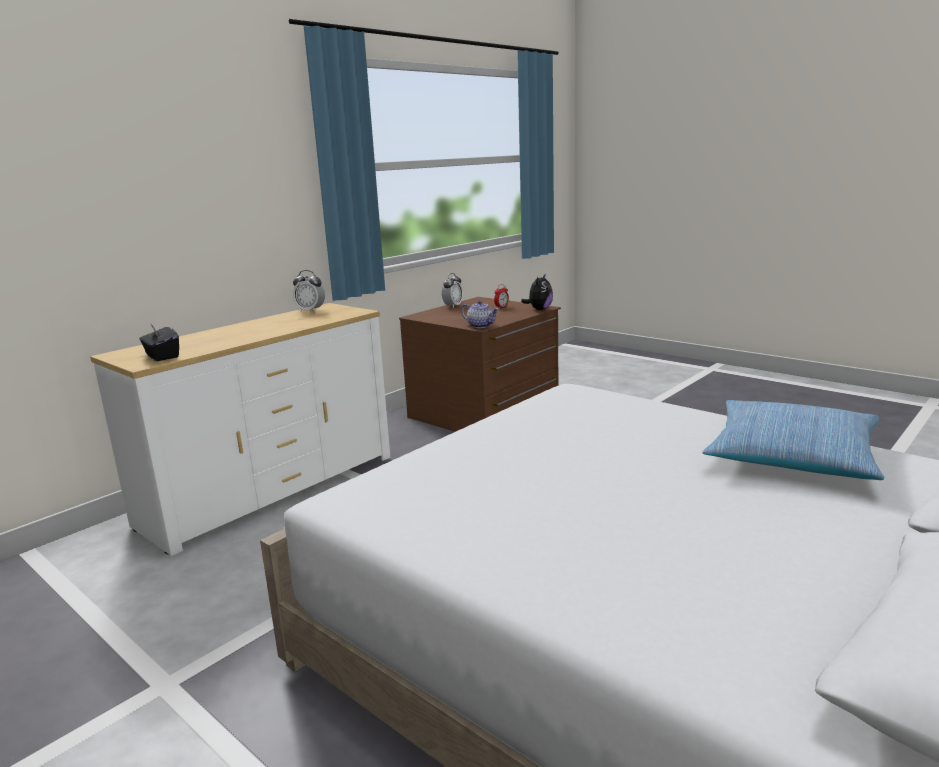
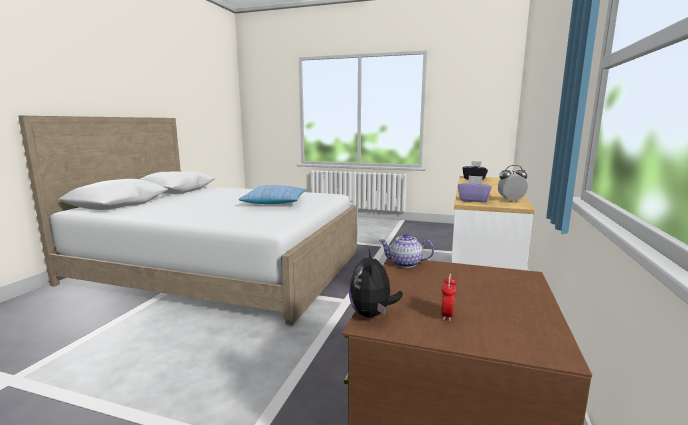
camera: 155 degrees right, 5 degrees down
(343, 313) = (473, 200): none -> purple tissue box
(453, 306) = (537, 310): alarm clock -> none
(792, 455) = (170, 212): pillow -> pillow (275, 202)

